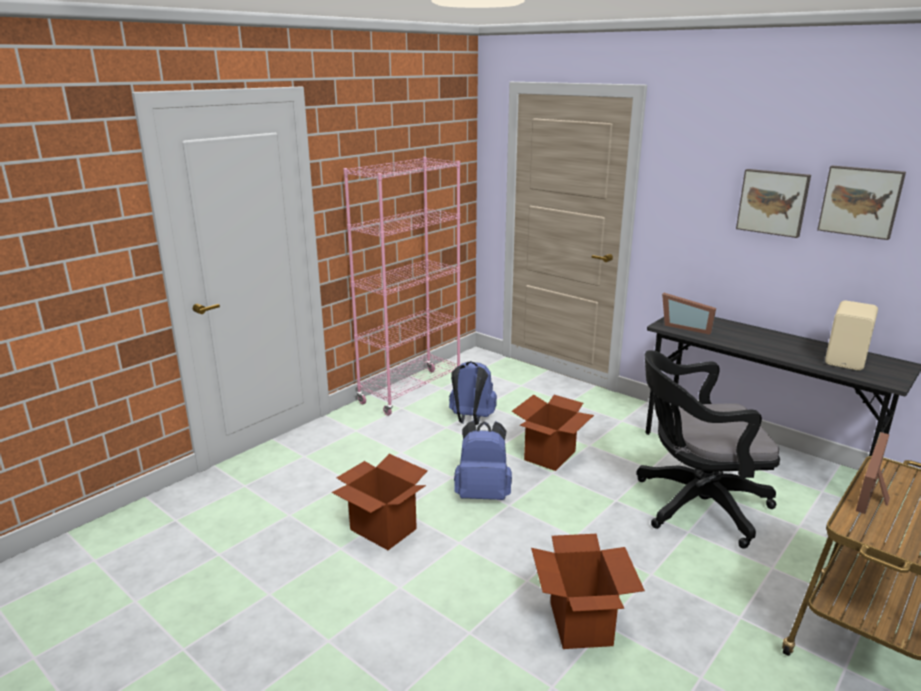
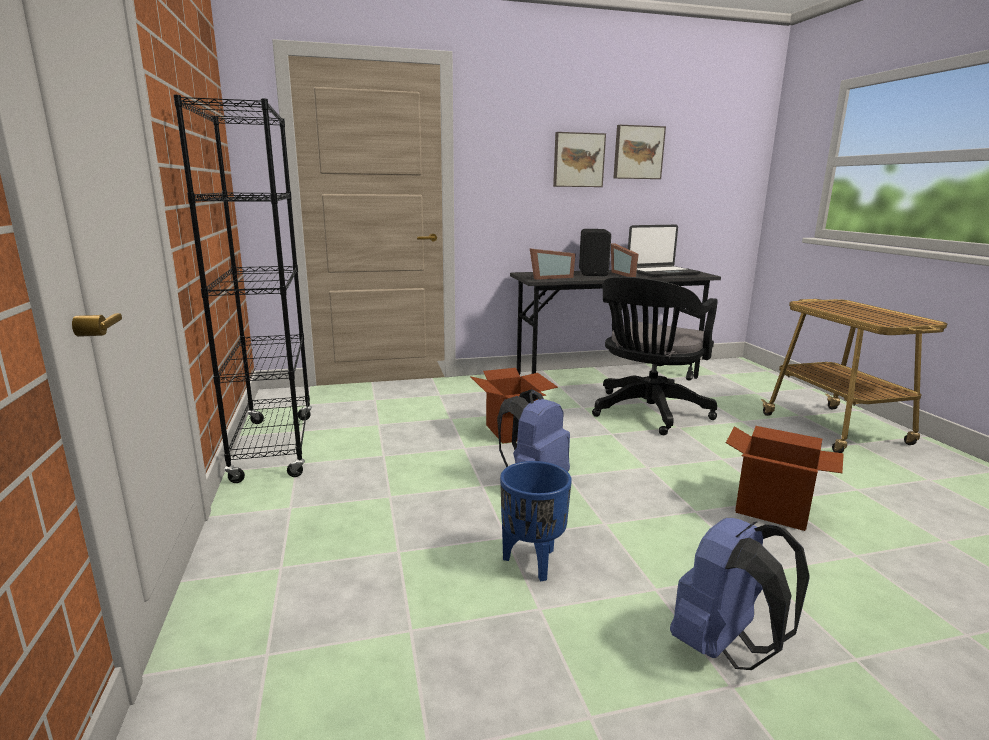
camera: 55 degrees left, 5 degrees down
(382, 529) = (532, 562): cardboard box -> blue planter
(410, 392) = (274, 447): pink bookcase -> black bookcase
(471, 419) = (392, 439): blue backpack -> blue backpack (724, 647)
(755, 336) = (594, 273): none -> black speaker
(847, 360) = (662, 272): beige speaker -> laptop
(875, 496) = (844, 312): picture frame -> picture frame (625, 274)

